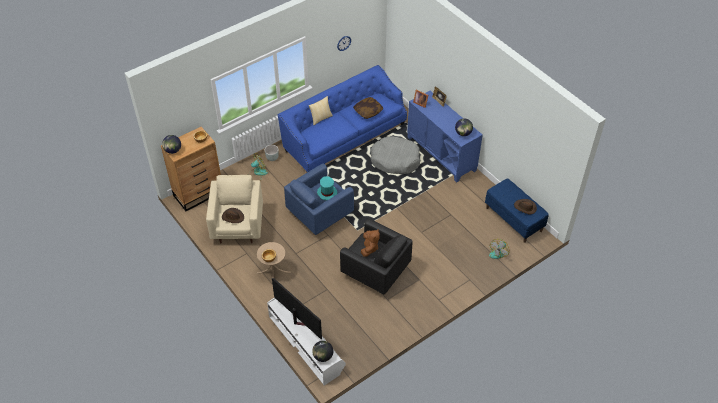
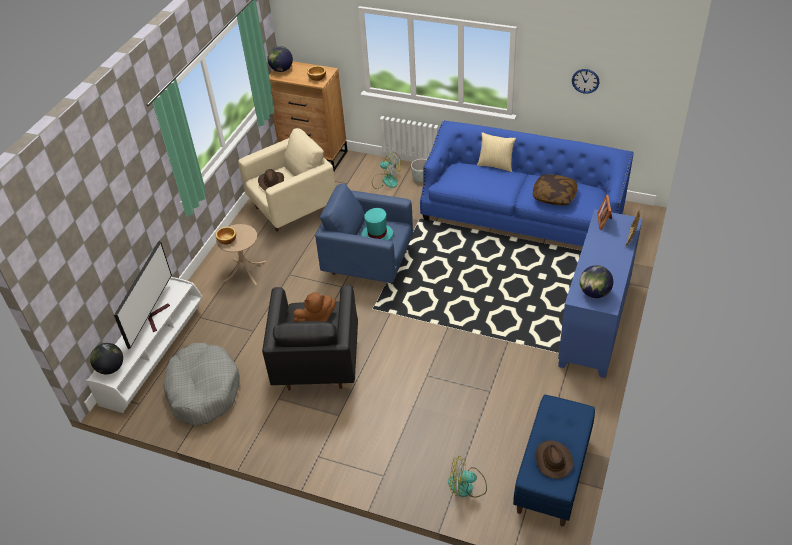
camera: 60 degrees right, 5 degrees down
(395, 160) = (531, 282): grey dog bed -> grey dog bed (203, 390)

